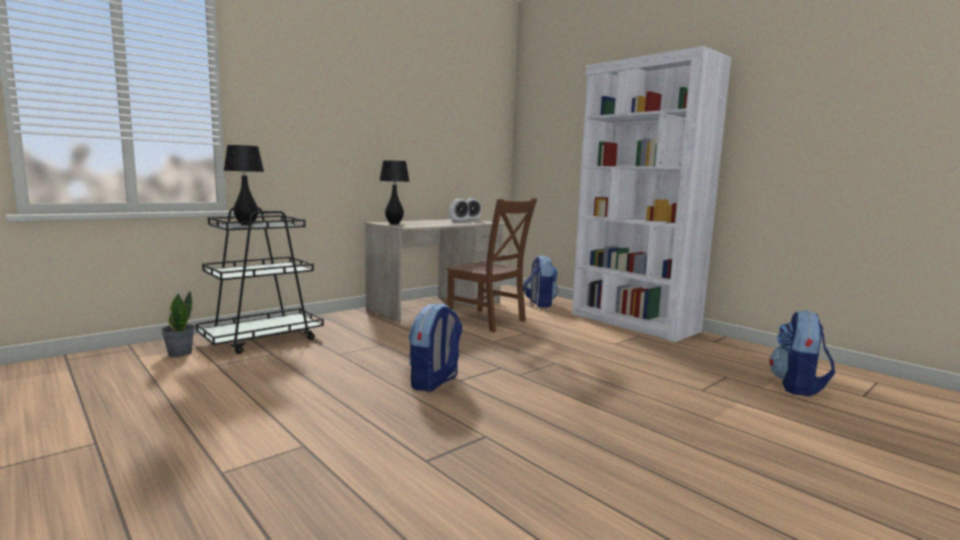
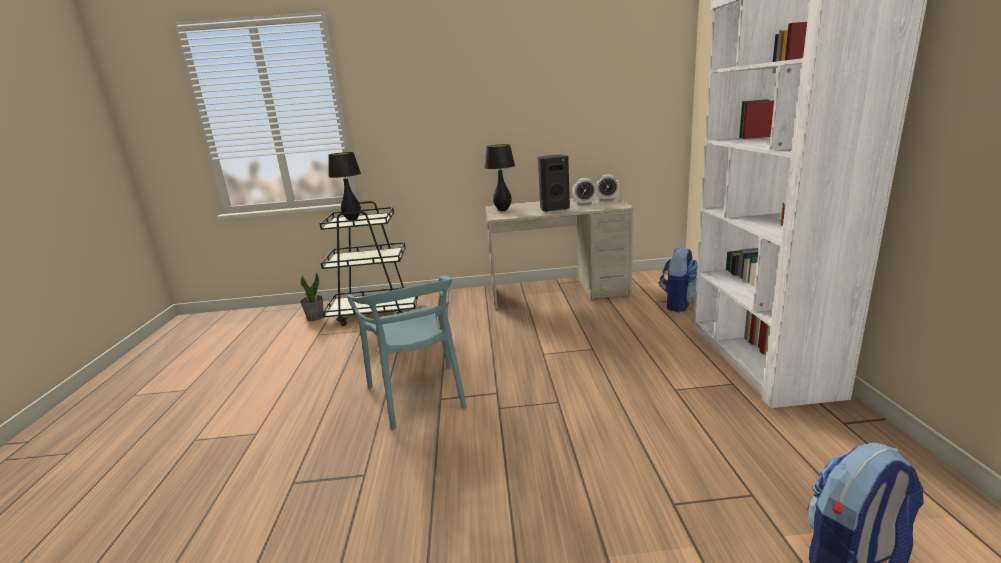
camera: 40 degrees right, 10 degrees up
(435, 382) = (419, 395): backpack -> turquoise chair
(441, 223) = (553, 209): none -> black speaker
(488, 321) = (579, 323): brown chair -> none

